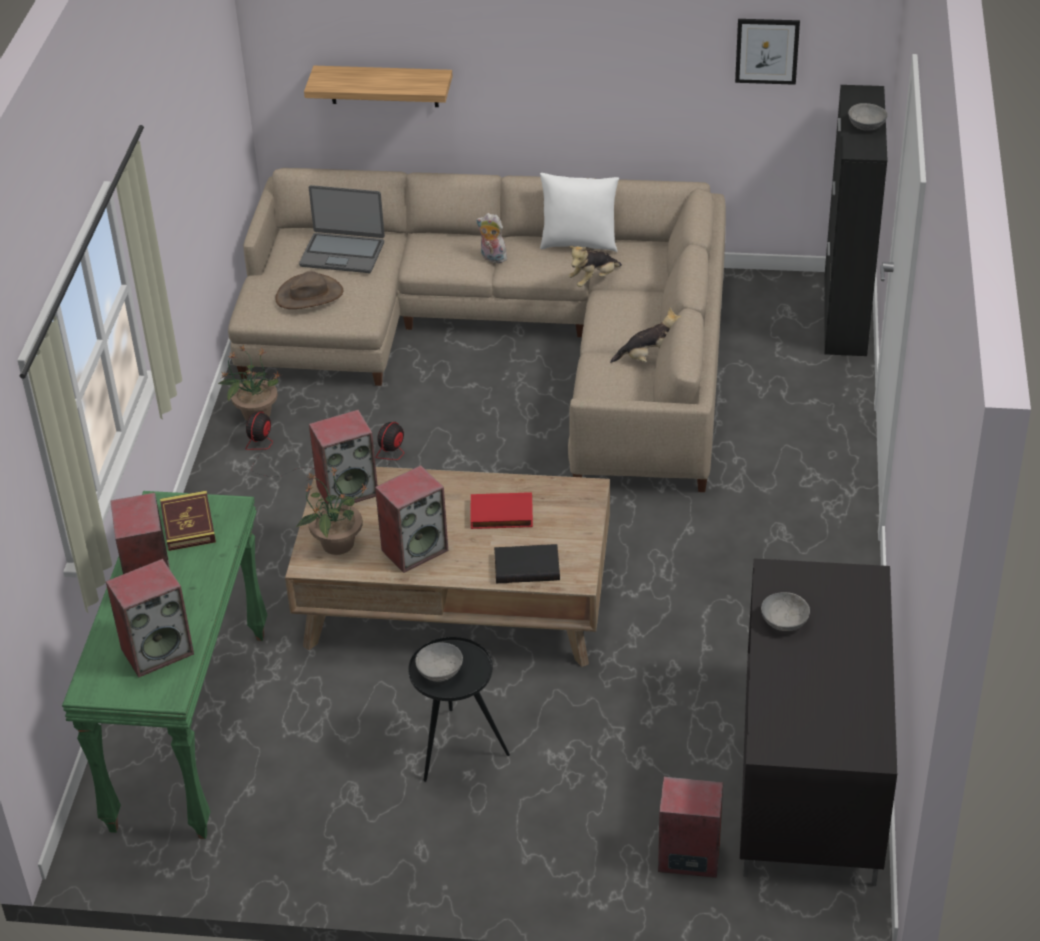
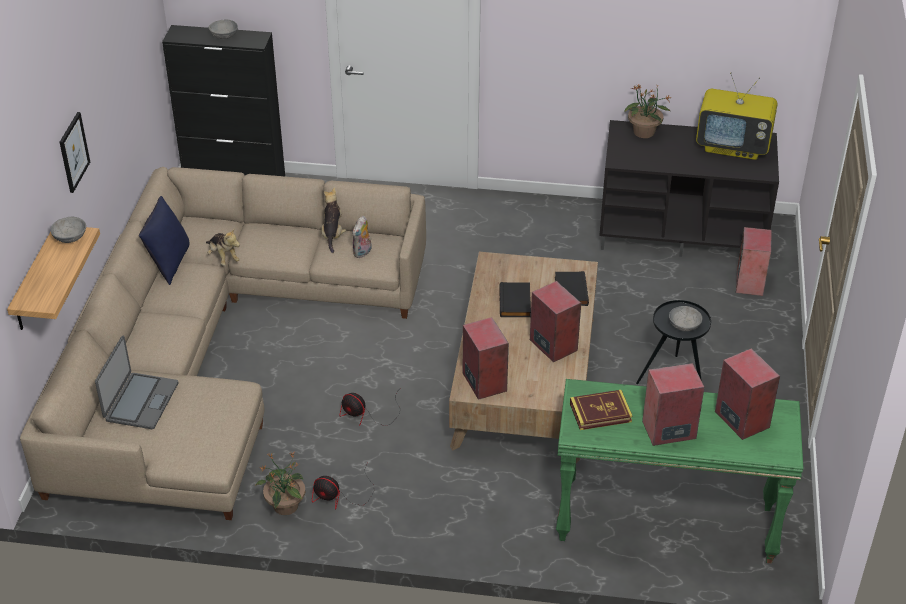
camera: 90 degrees left, 0 degrees up
(309, 295) = (200, 422): brown hat -> none
(336, 544) = (546, 386): potted plant -> potted plant (644, 132)
(492, 258) = (173, 312): plush toy -> plush toy (363, 253)
(501, 515) = (516, 302): red book -> black book
(579, 243) = (169, 264): white pillow -> blue pillow
(767, 51) = (136, 50): picture -> picture (73, 152)
(784, 621) = (661, 160): grey bowl -> grey bowl (69, 237)
(840, 712) = (733, 147): none -> television

